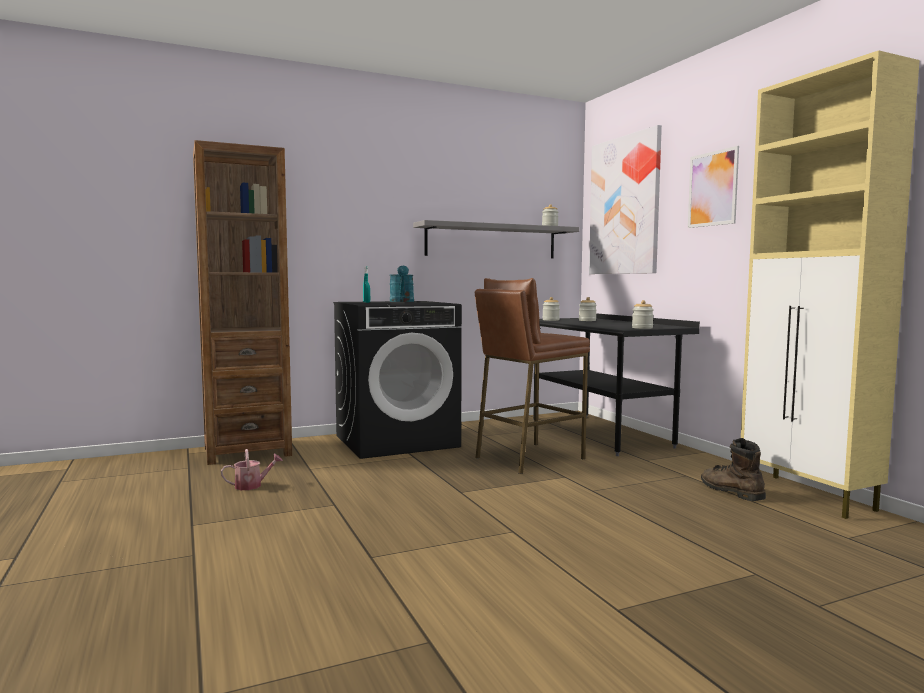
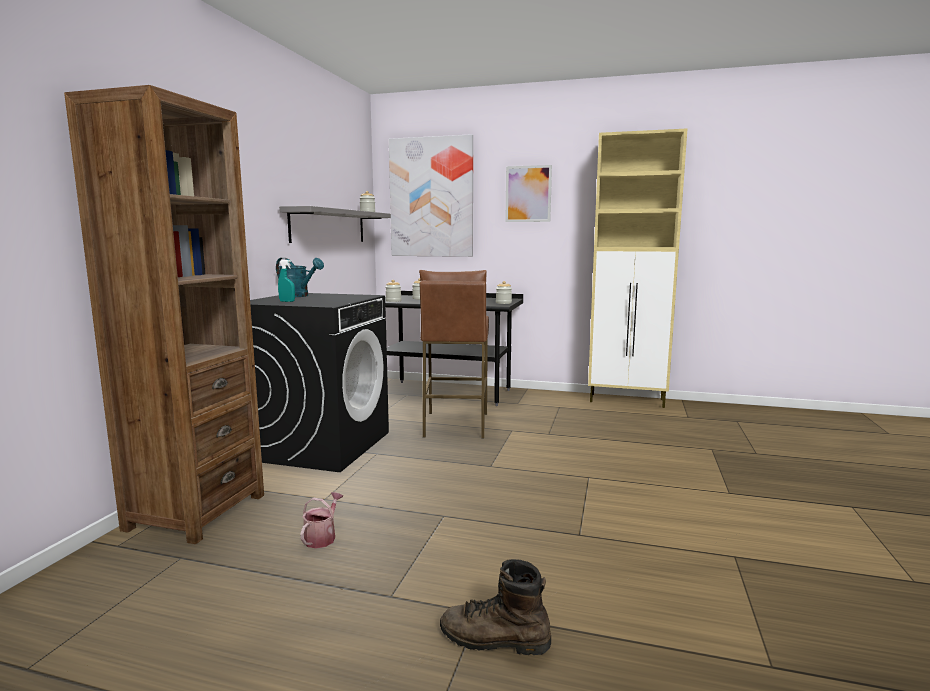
camera: 50 degrees left, 5 degrees up
(730, 491) = (598, 409): brown boot -> brown boot (494, 640)

